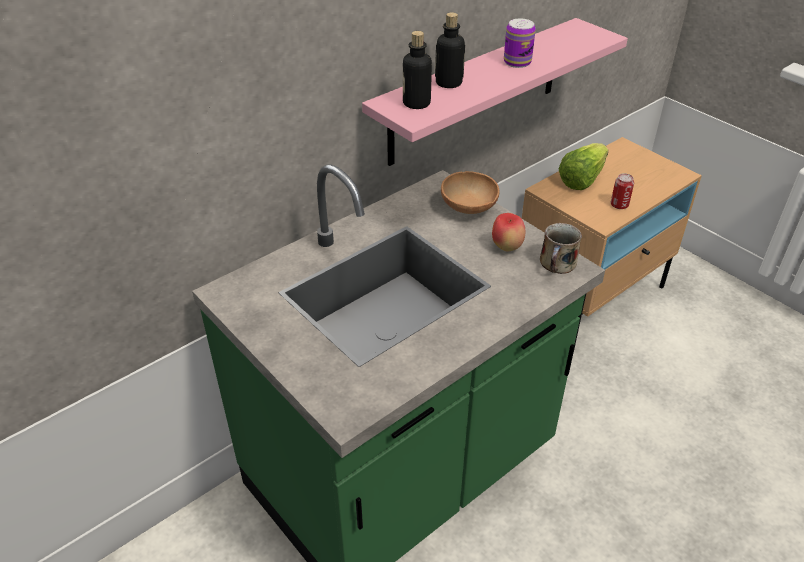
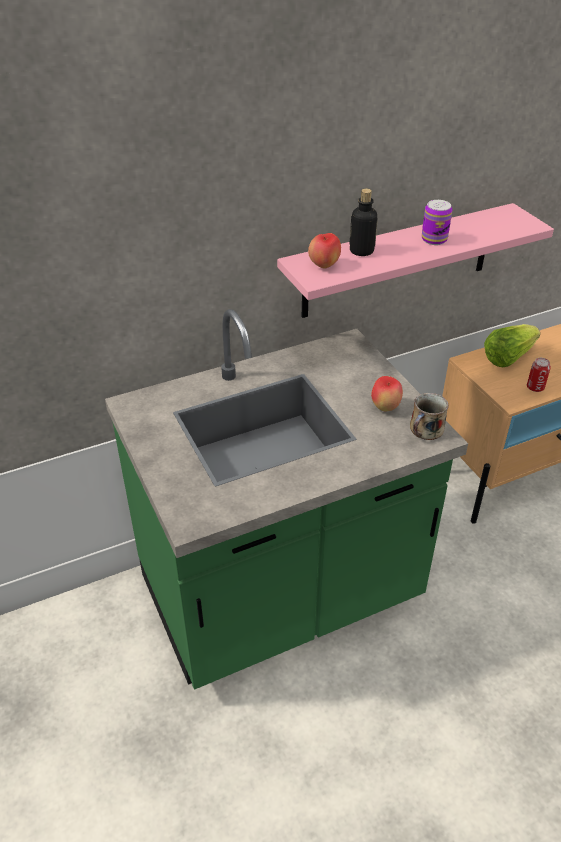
camera: 15 degrees right, 0 degrees up
(416, 103) = (324, 266): bottle -> apple
(468, 209) = (365, 367): brown bowl -> none

